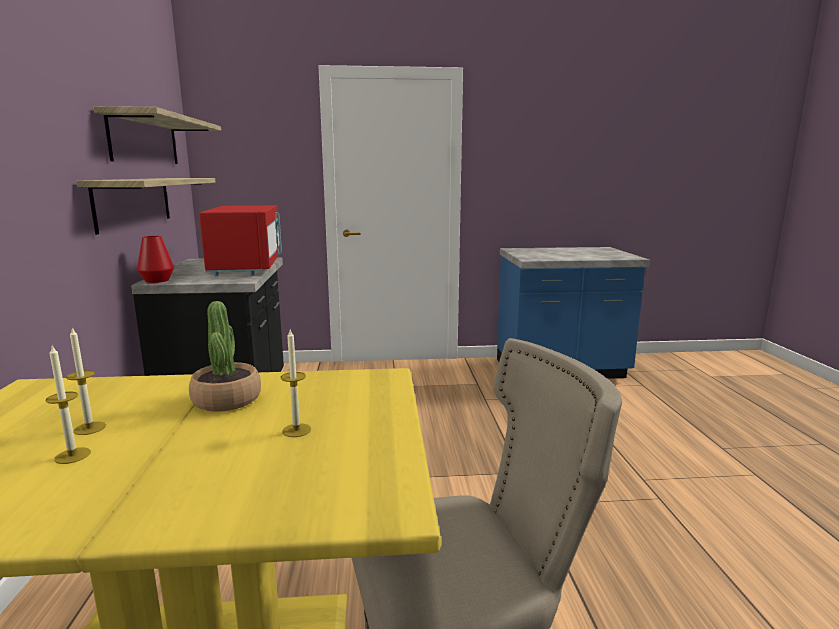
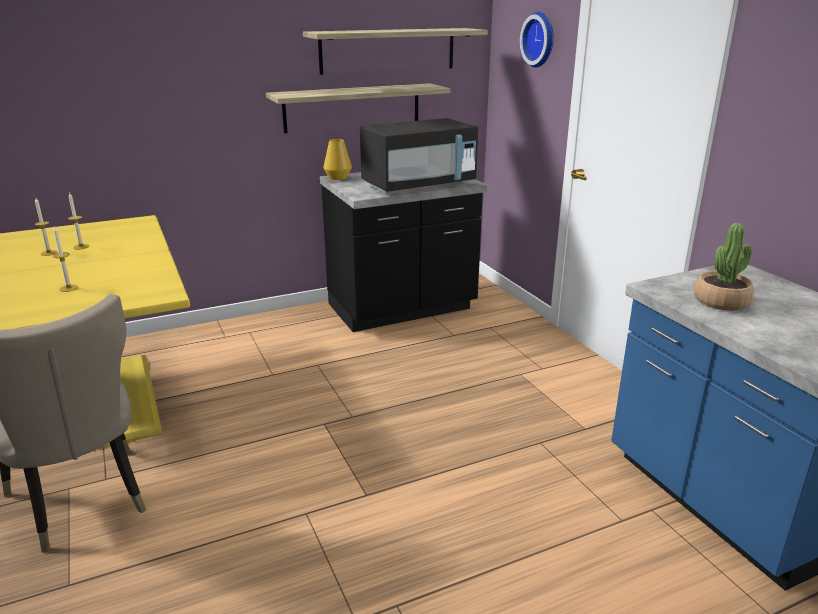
camera: 70 degrees right, 10 degrees up
(157, 280) = (337, 177): red vase -> yellow vase
(227, 400) = (118, 262): potted plant -> potted plant (721, 301)
(247, 267) = (419, 185): red microwave -> black microwave
(271, 135) = (540, 39): none -> wall clock

